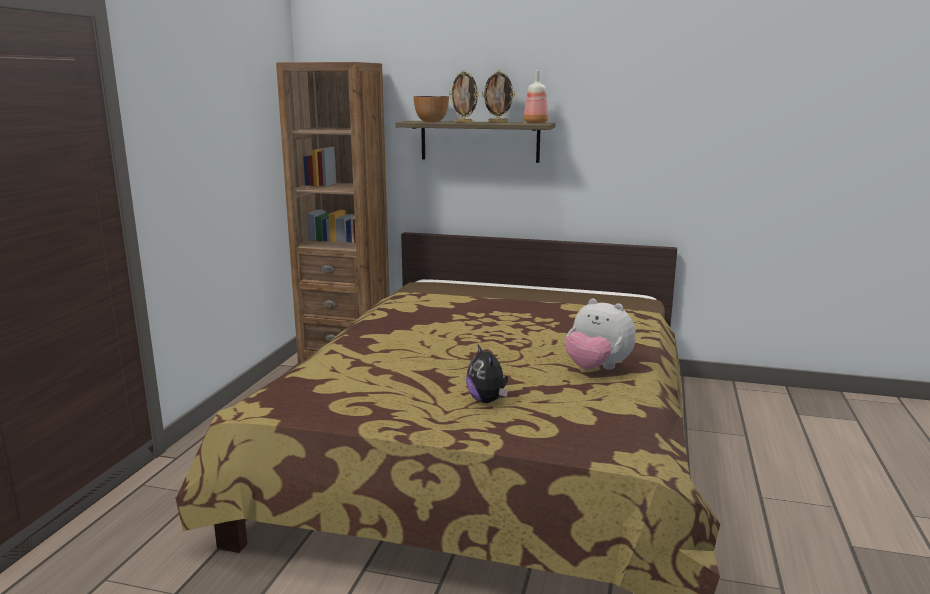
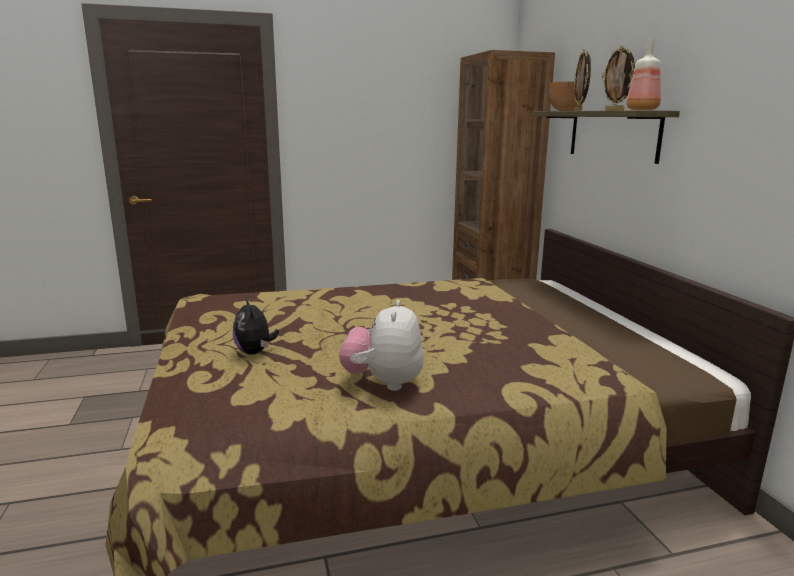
camera: 60 degrees right, 0 degrees up
(487, 400) = (255, 352): plush toy -> plush toy turned 60 degrees counterclockwise

